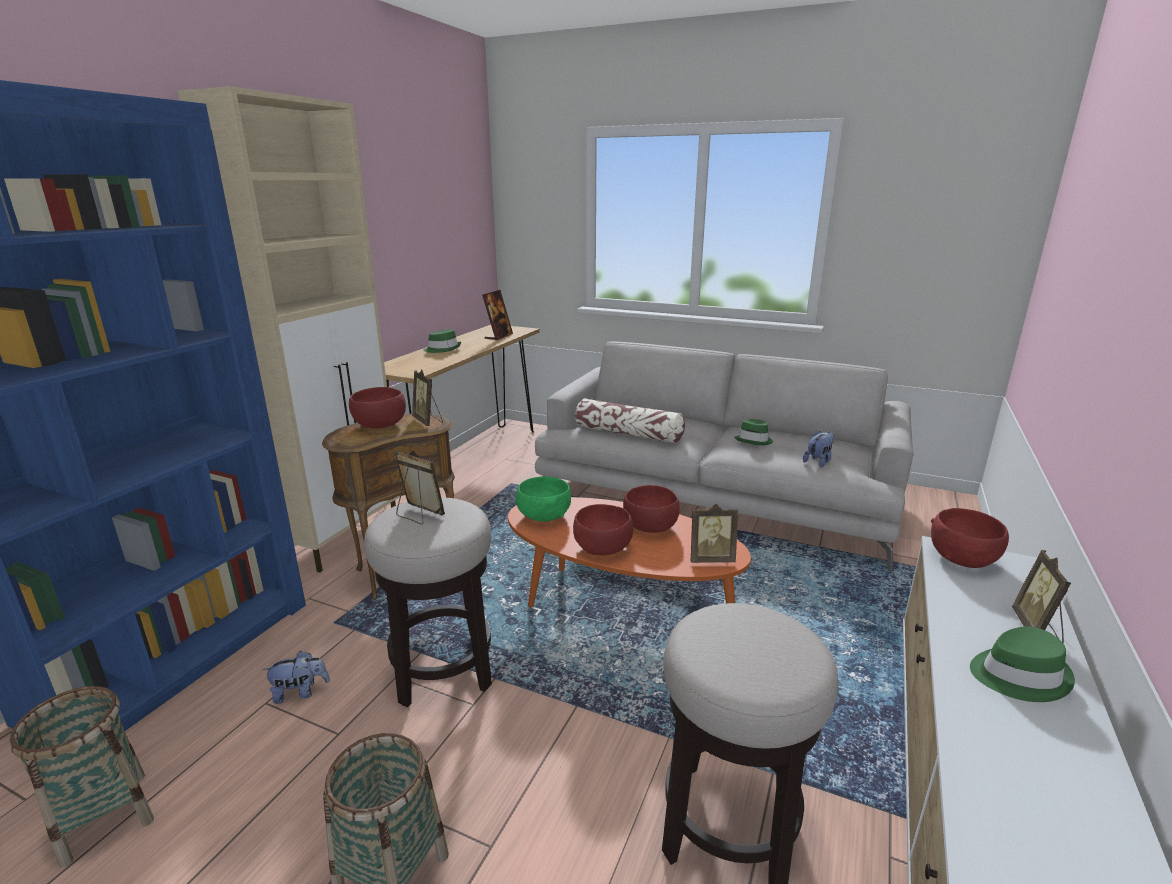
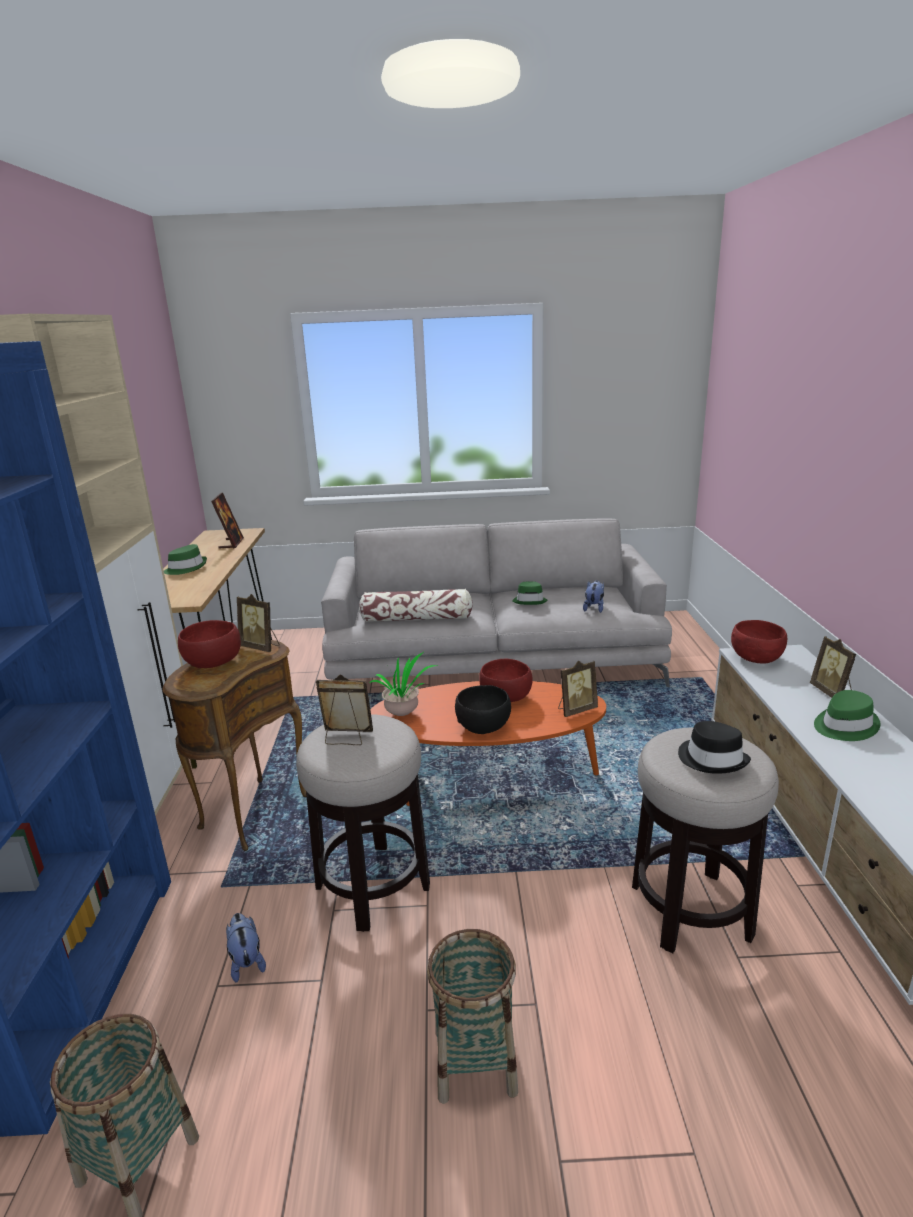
camera: 25 degrees left, 0 degrees up
(300, 692) = (246, 962): plush toy -> plush toy turned 75 degrees counterclockwise
(543, 516) = (404, 714): green bowl -> potted plant
(603, 548) = (484, 726): red bowl -> black bowl
(750, 650) = (712, 759): none -> black hat

